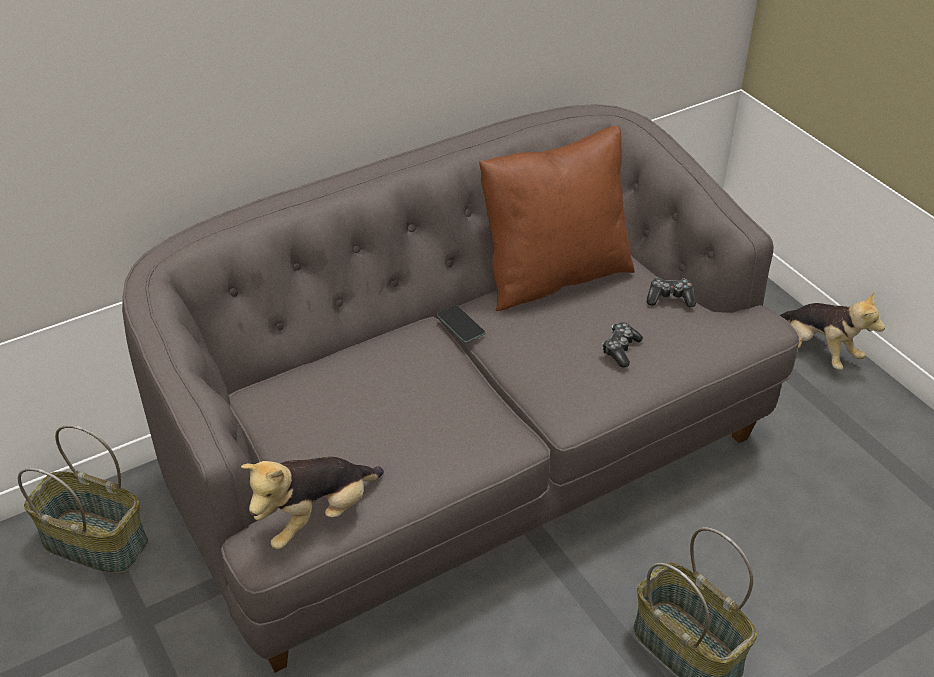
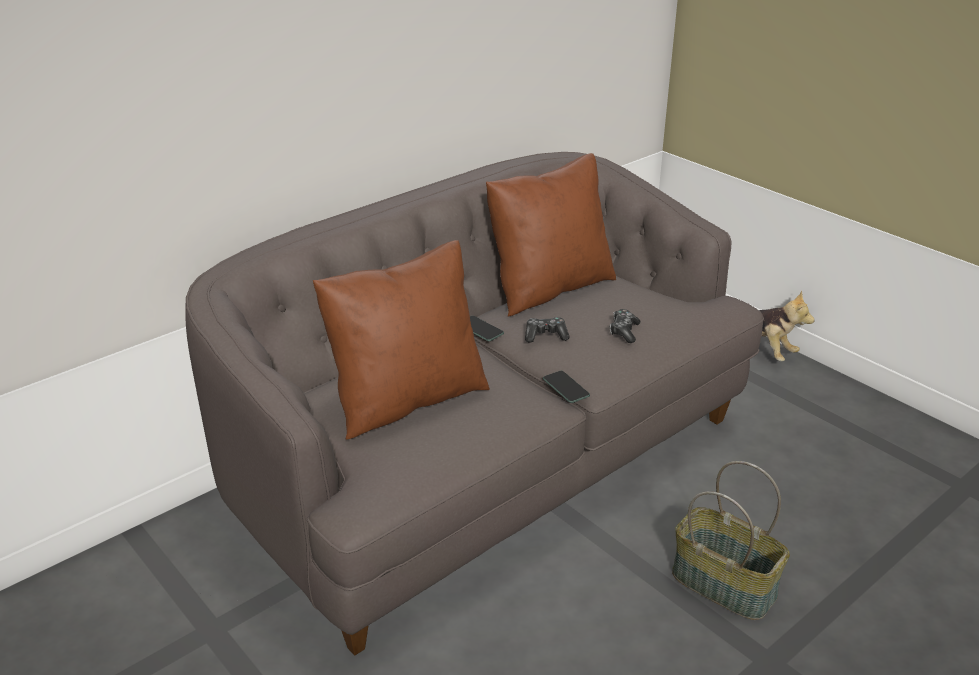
camera: 10 degrees left, 10 degrees down
(97, 541) = (157, 568): basket -> none
(317, 517) = (395, 480): plush toy -> none
(355, 412) = (406, 399): none -> brown pillow
(534, 417) = (566, 387): none -> phone
(670, 298) = (652, 294): game controller -> game controller (545, 335)

